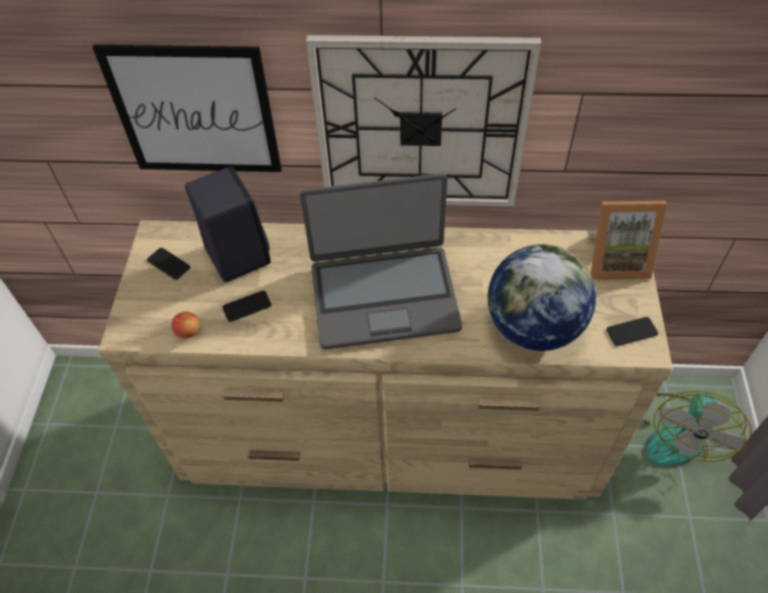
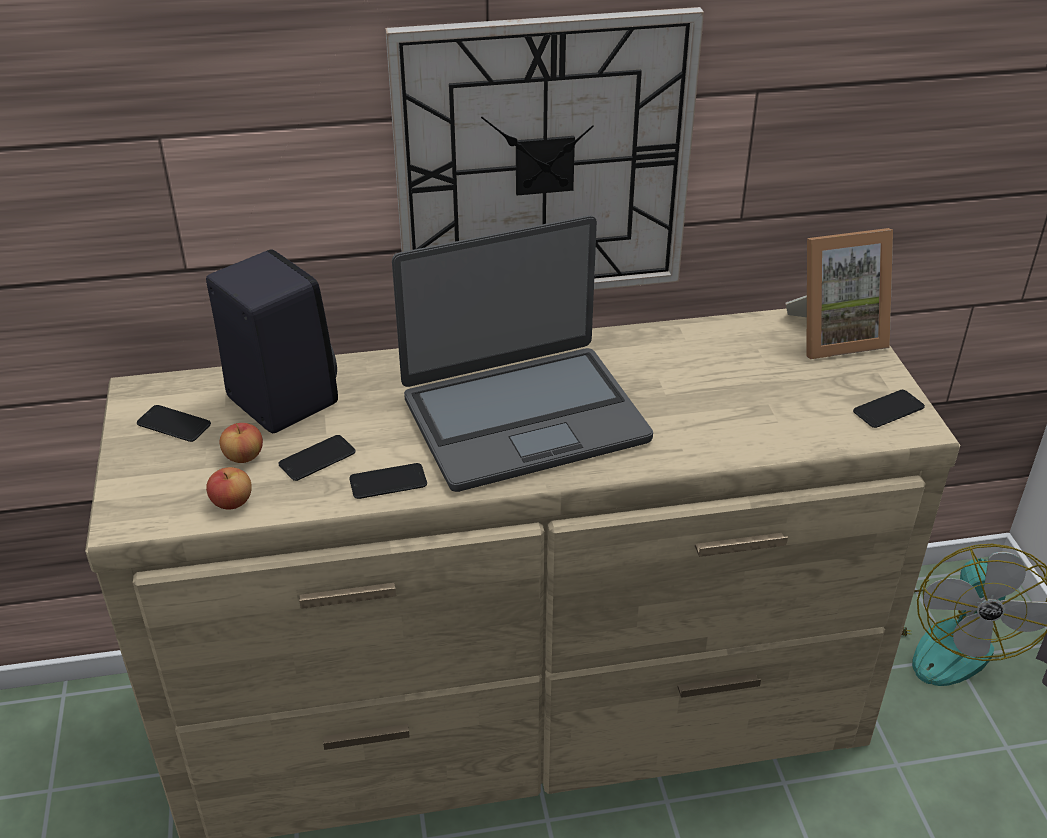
camera: 15 degrees left, 15 degrees down
(195, 111) = (212, 171): picture -> none
(203, 297) = (244, 456): none -> apple
(285, 333) = (388, 482): none -> phone
(533, 327) = (752, 423): globe -> none

